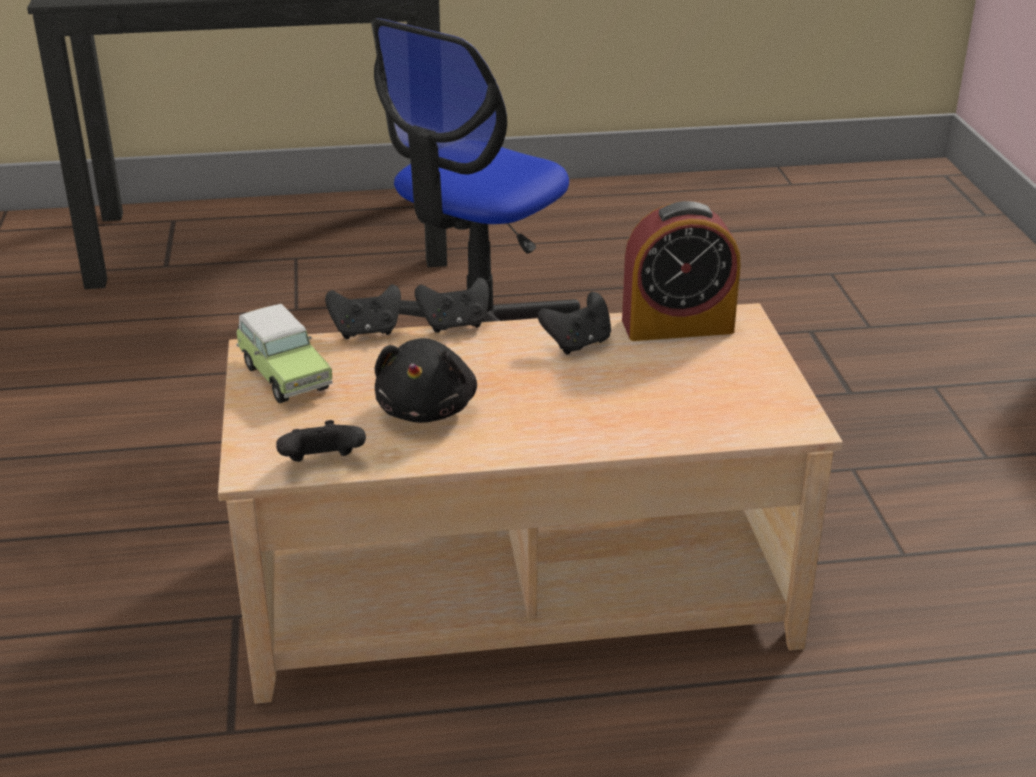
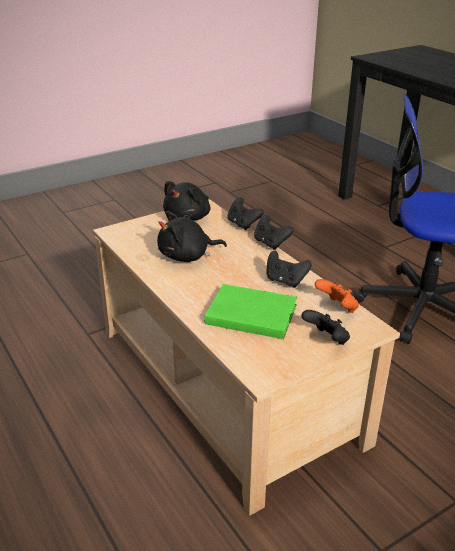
camera: 65 degrees right, 0 degrees up
(284, 375) = (189, 217): toy car -> black plush toy
(322, 464) = (125, 244): black game controller -> black game controller (326, 340)
(643, 395) = (249, 313): none -> green book
(677, 326) = (337, 308): alarm clock -> orange game controller

